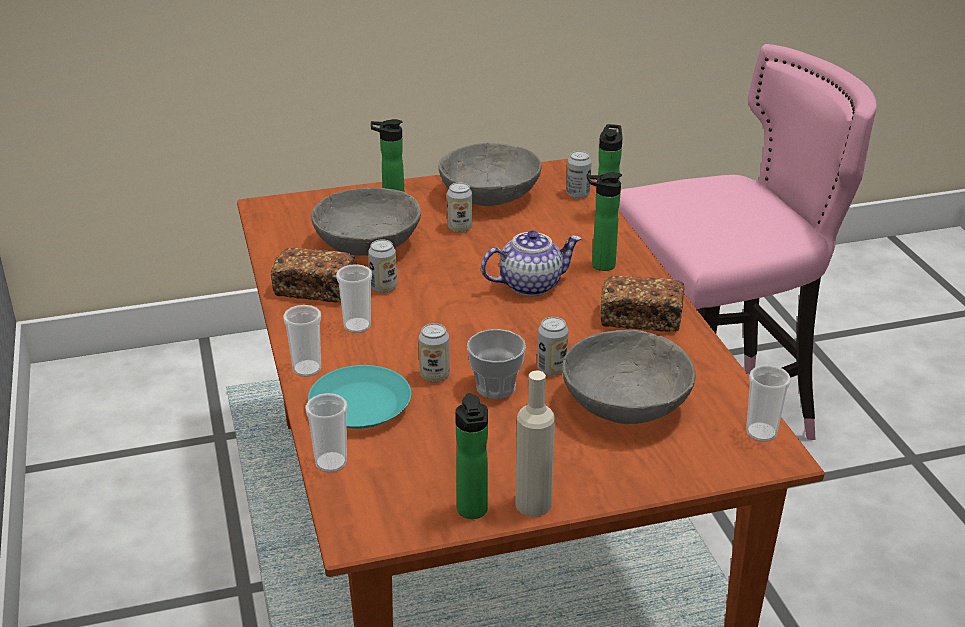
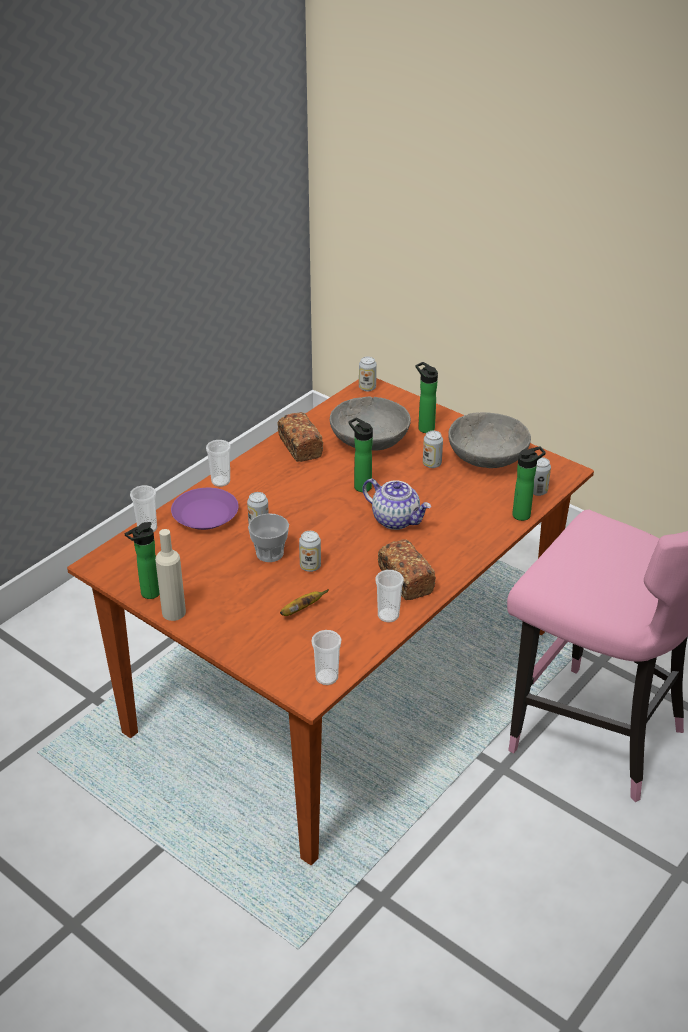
camera: 55 degrees right, 5 degrees up
(357, 326) = (279, 478): cup -> cup (388, 615)
(361, 406) = (205, 515): turquoise plate -> purple plate
(383, 288) = (329, 468): can -> can (367, 388)
(599, 265) = (452, 537): bottle -> bottle (360, 486)
(624, 405) = (301, 609): grey bowl -> banana

